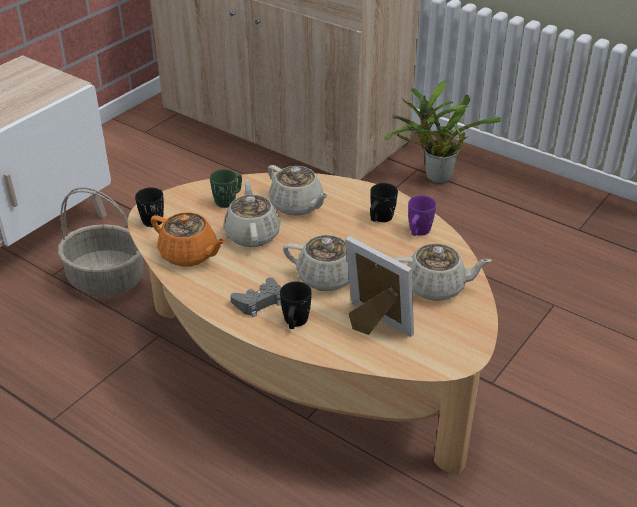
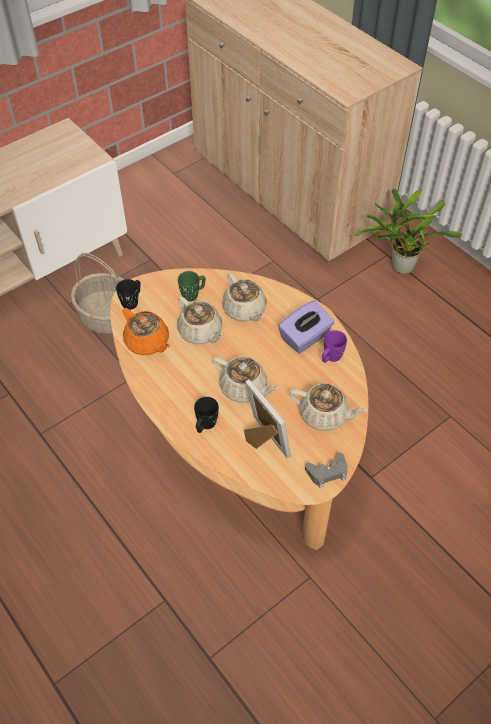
camera: 15 degrees right, 15 degrees up
(252, 234) = (200, 332): beige teapot -> beige teapot turned 135 degrees clockwise
(259, 302) = (185, 399): grey game controller -> grey game controller (327, 472)
(380, 219) = (305, 337): black mug -> purple tissue box

